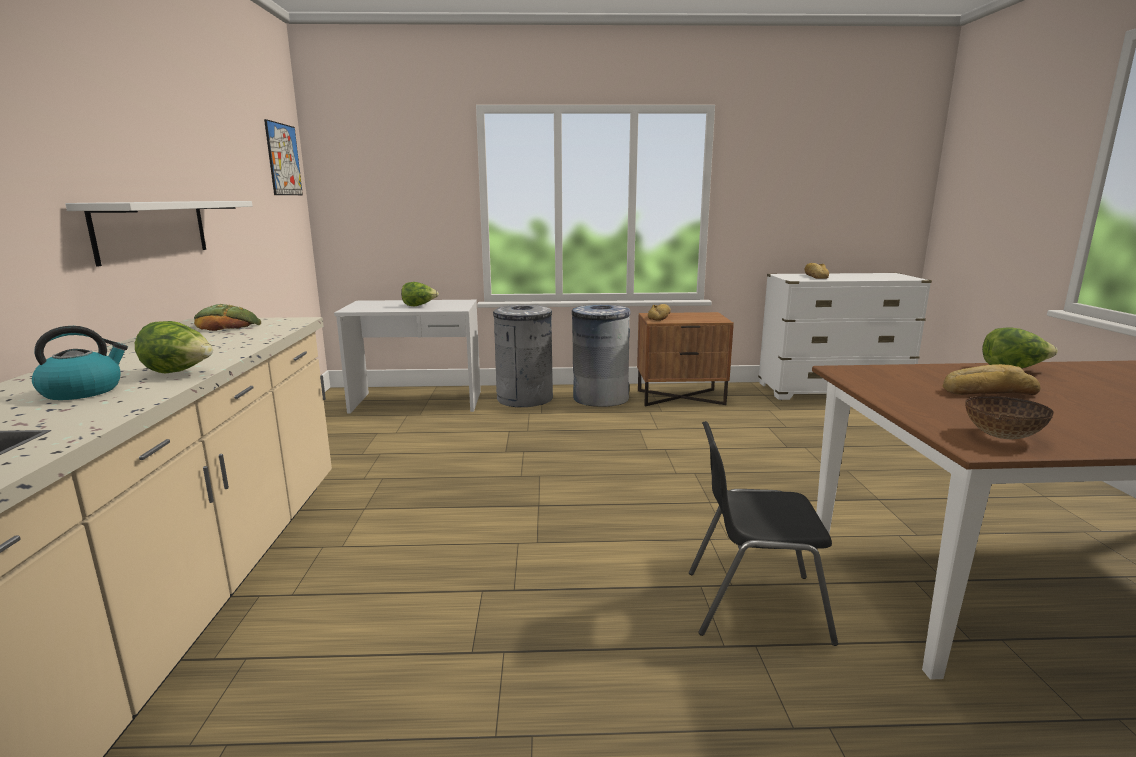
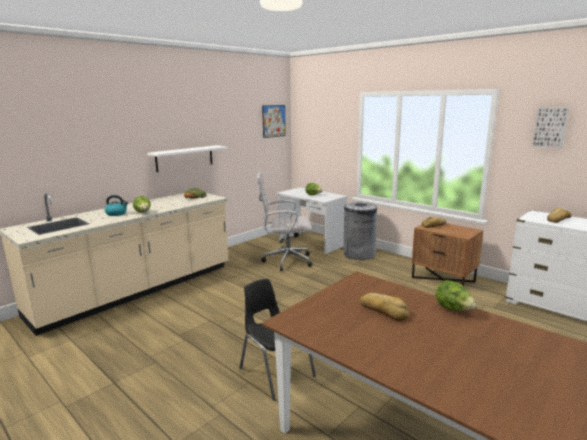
camera: 45 degrees right, 0 degrees up
(427, 441) = (285, 261): none -> white office chair
(600, 398) = (396, 266): grey trash can -> none
(782, 159) = (550, 127): none -> picture
(1001, 436) = (306, 323): bowl -> none

